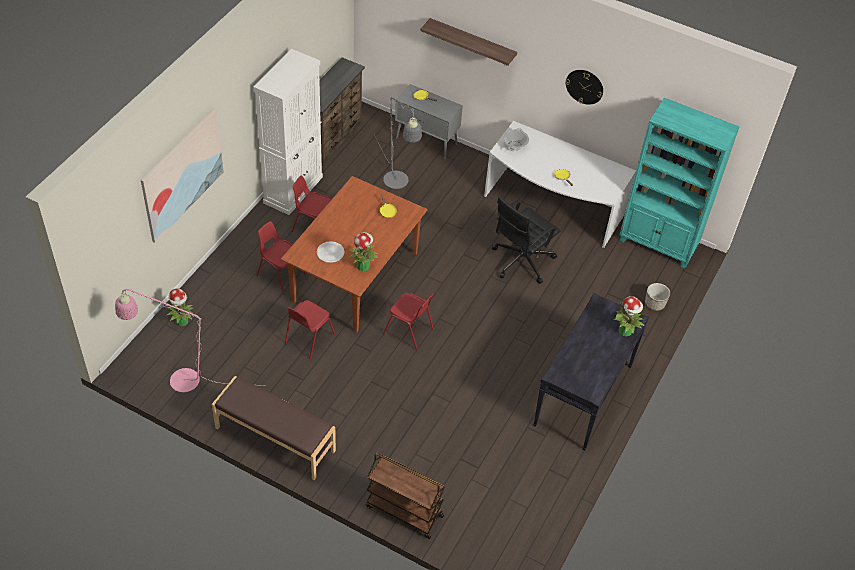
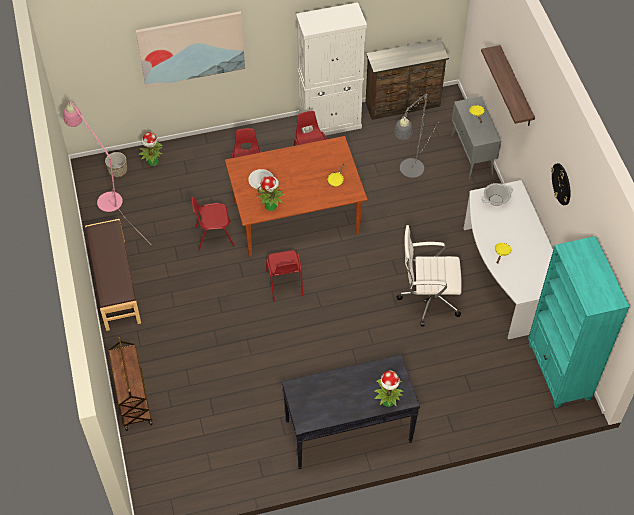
camera: 50 degrees right, 5 degrees up
(521, 261) = (428, 298): black office chair -> white office chair
(654, 304) = (492, 413): planter -> planter (118, 171)

